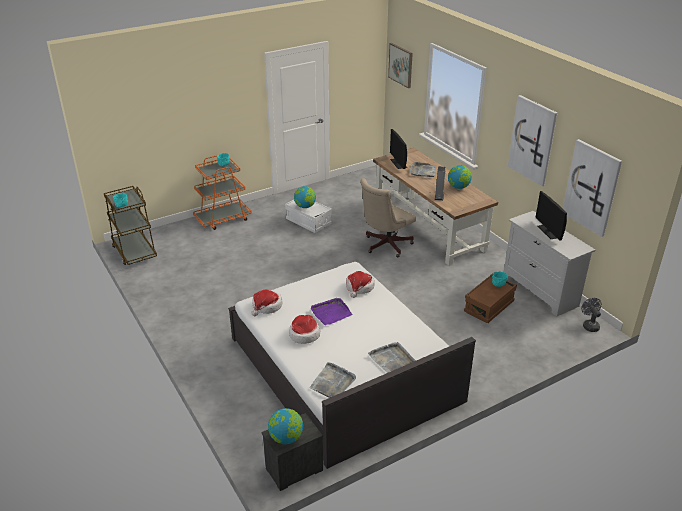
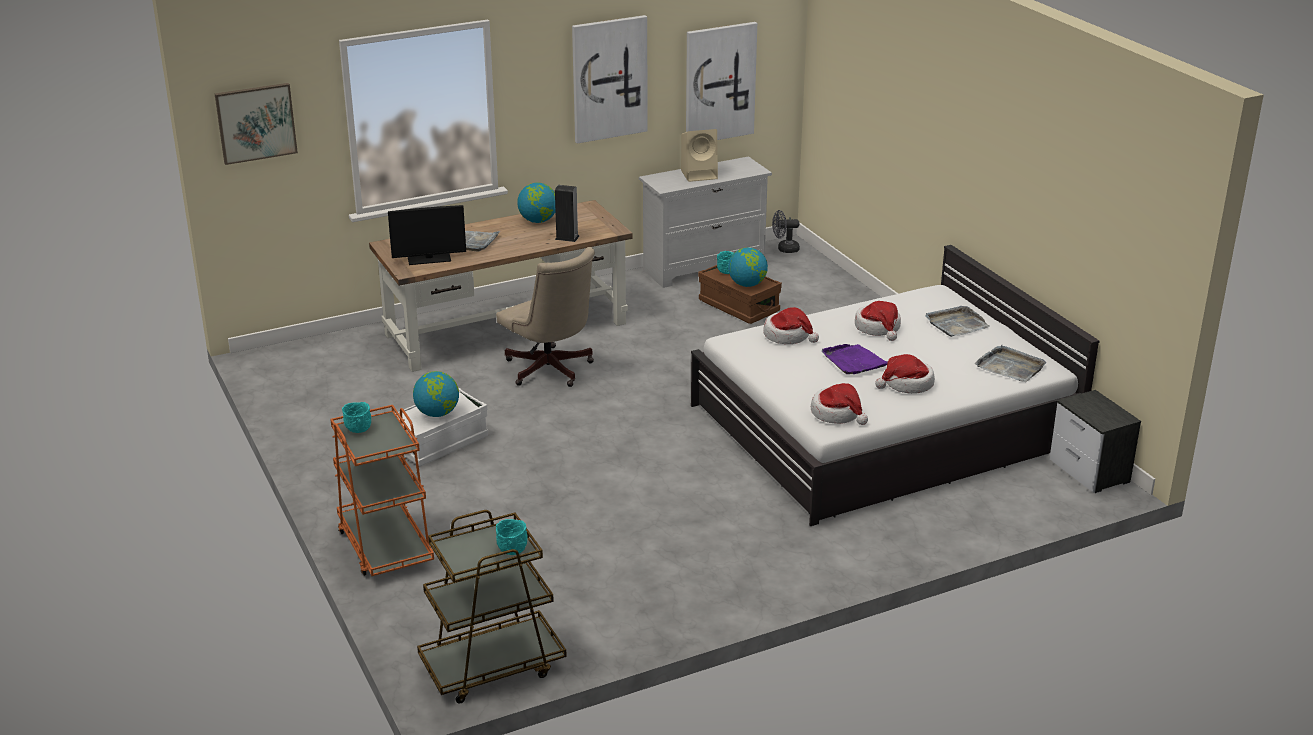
camera: 85 degrees left, 5 degrees down
(286, 438) = (1108, 414): globe -> globe (747, 284)
(379, 324) = (878, 328): none -> hat
(549, 231) = (700, 174): monitor -> beige speaker

